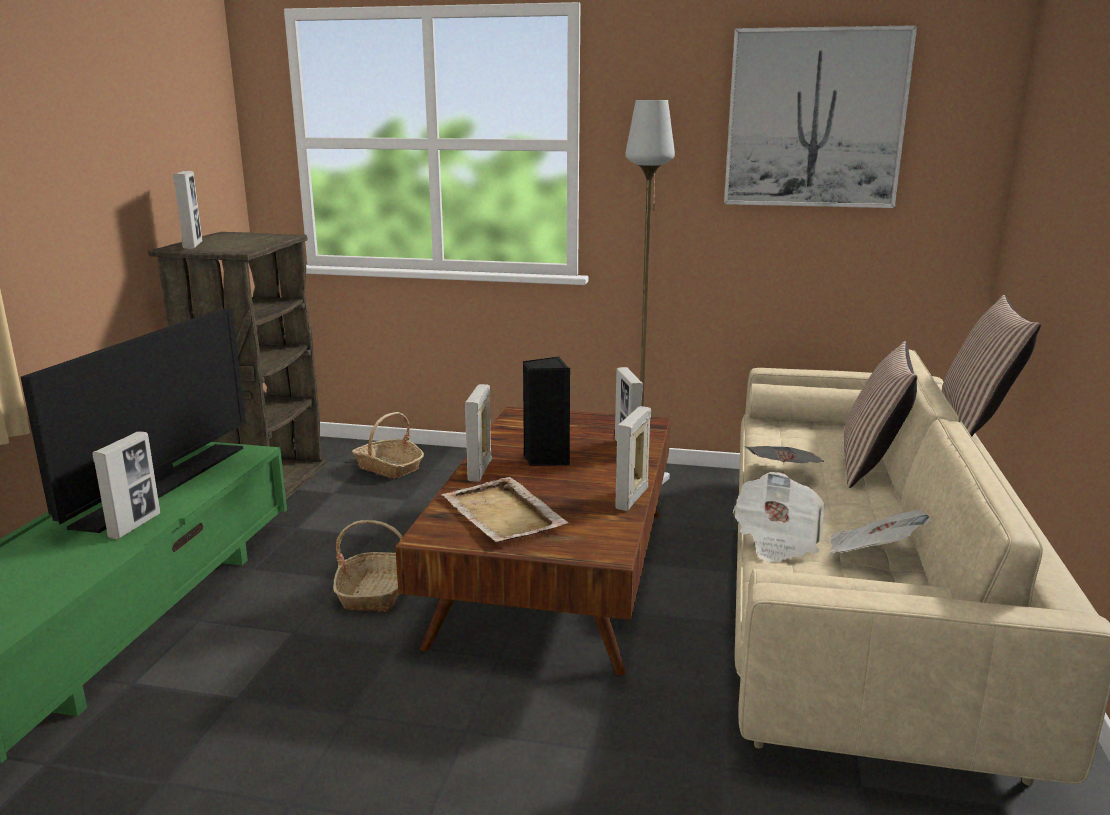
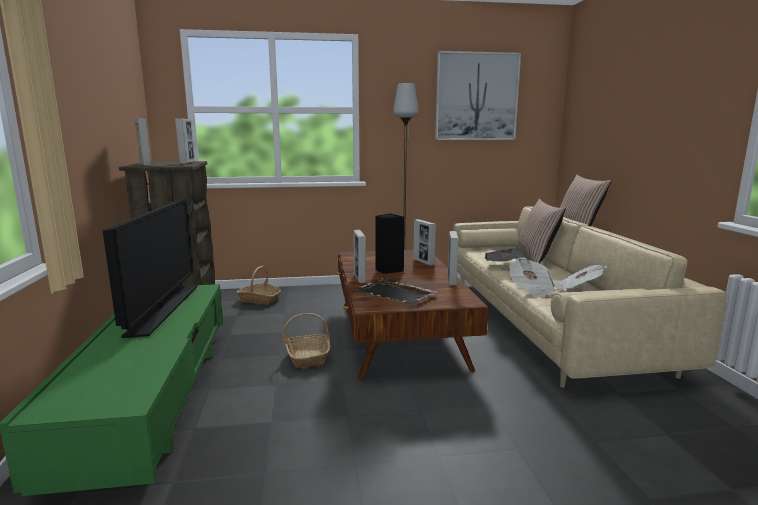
camera: 20 degrees left, 5 degrees down
(135, 525) = (168, 329): picture frame -> picture frame (187, 163)
(503, 514) = (396, 294): beige tray -> black tray

